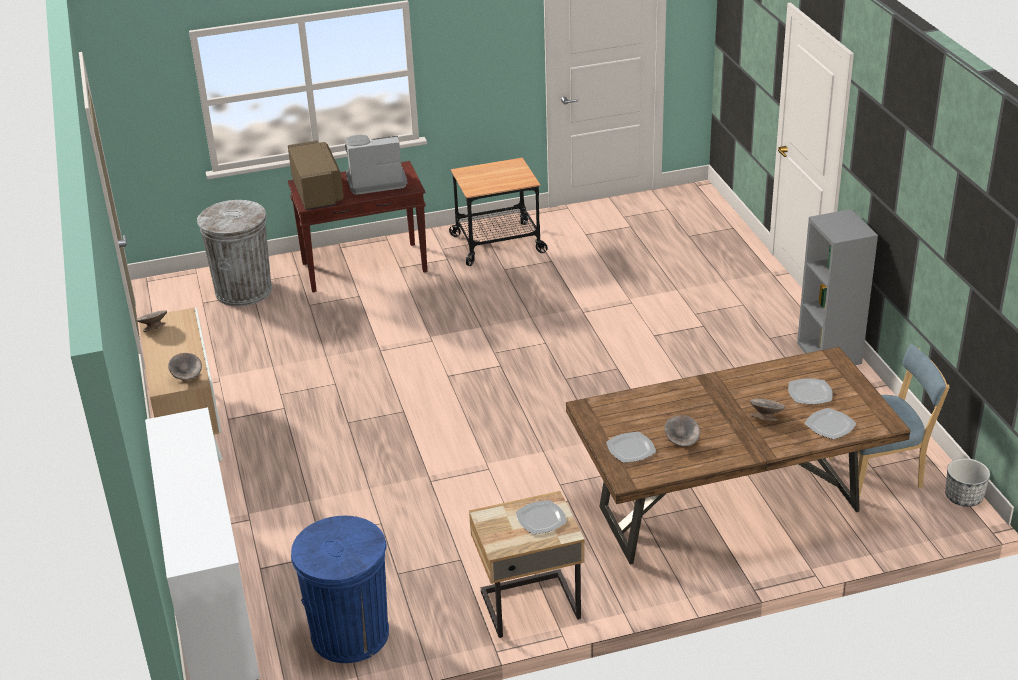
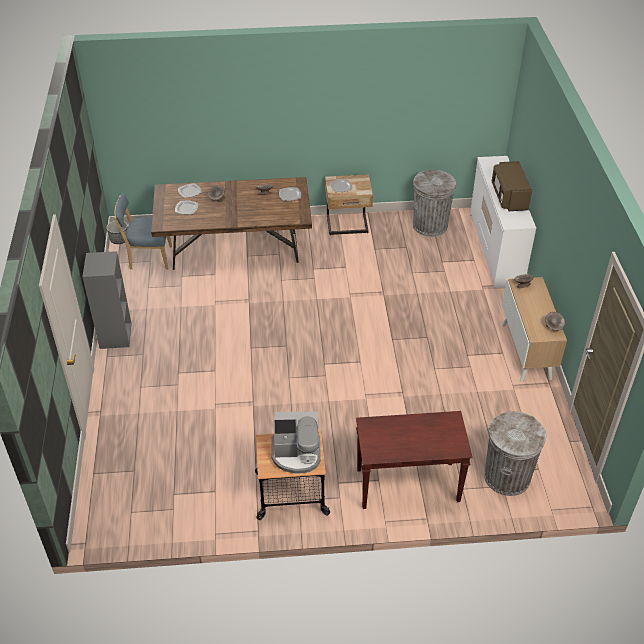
camera: 170 degrees left, 10 degrees up
(317, 192) = (445, 433): brown microwave -> brown microwave (509, 197)
(350, 634) = (430, 225): blue trash can -> grey trash can
(375, 181) = (396, 439): coffee machine -> coffee machine (296, 454)

